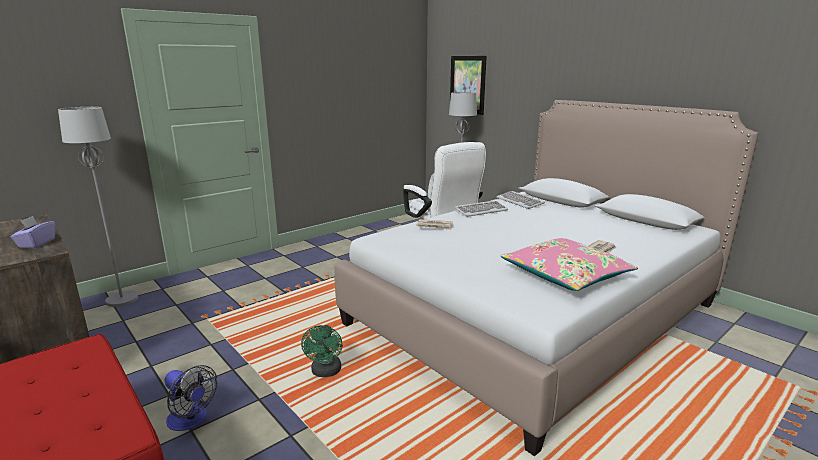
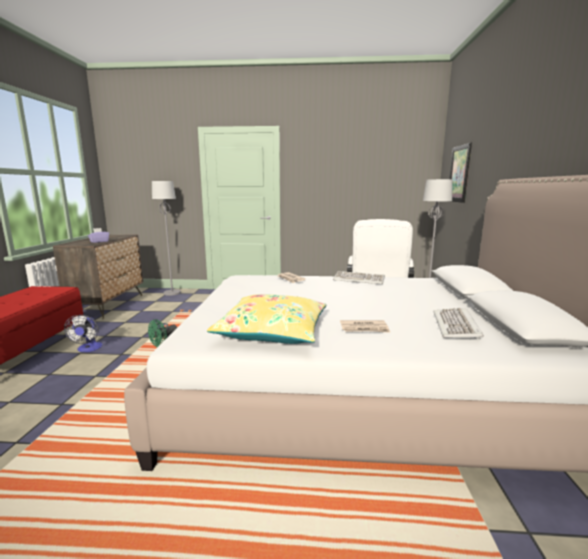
camera: 45 degrees right, 5 degrees down
(520, 202) = (416, 282): keyboard -> keyboard (456, 326)
(565, 275) = (273, 331): pink pillow -> yellow pillow

